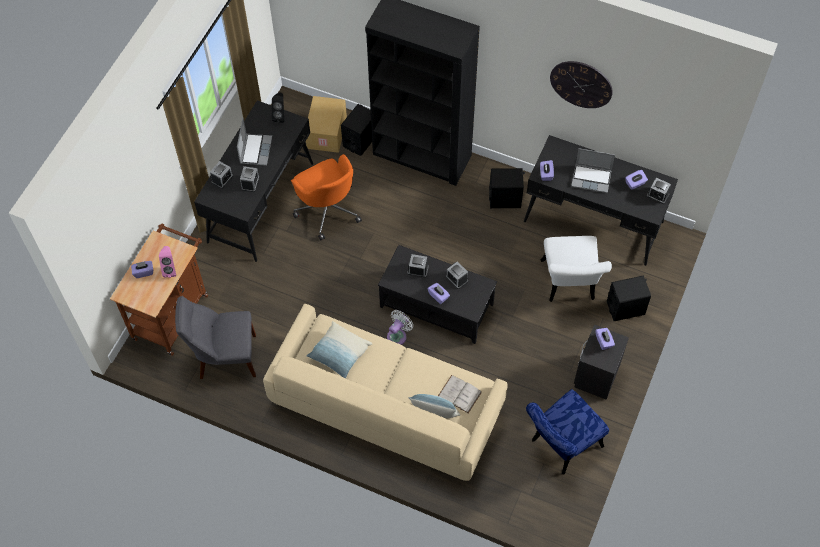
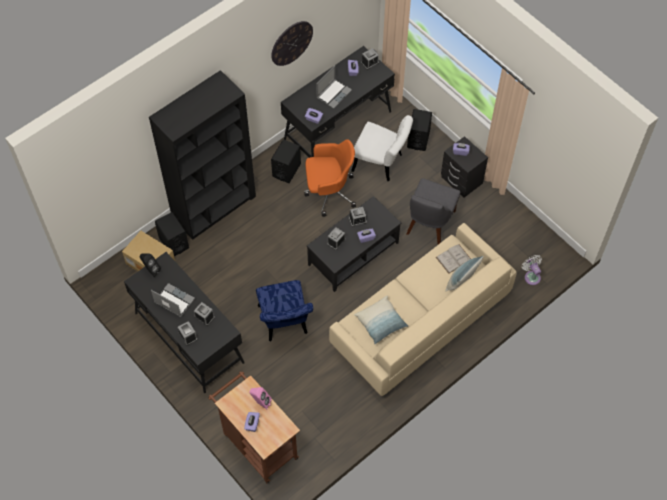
camera: 65 degrees left, 0 degrees up
(224, 357) = (320, 419): grey chair -> grey chair (429, 224)
(327, 209) = (225, 292): orange office chair -> orange office chair (329, 192)
(398, 335) = (365, 289): white fan -> white fan (531, 276)
(561, 445) = (504, 225): blue chair -> blue chair (284, 324)

